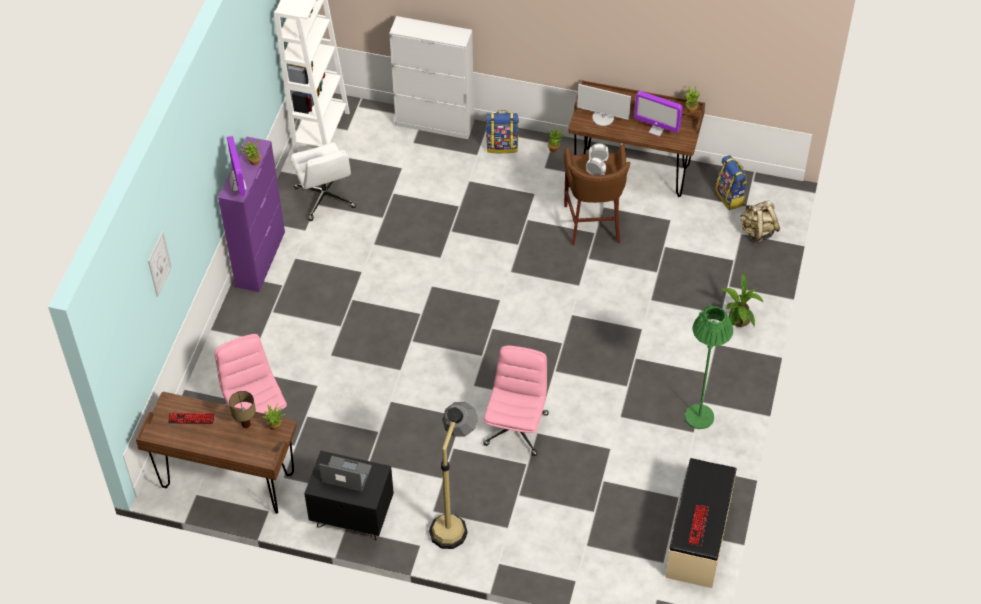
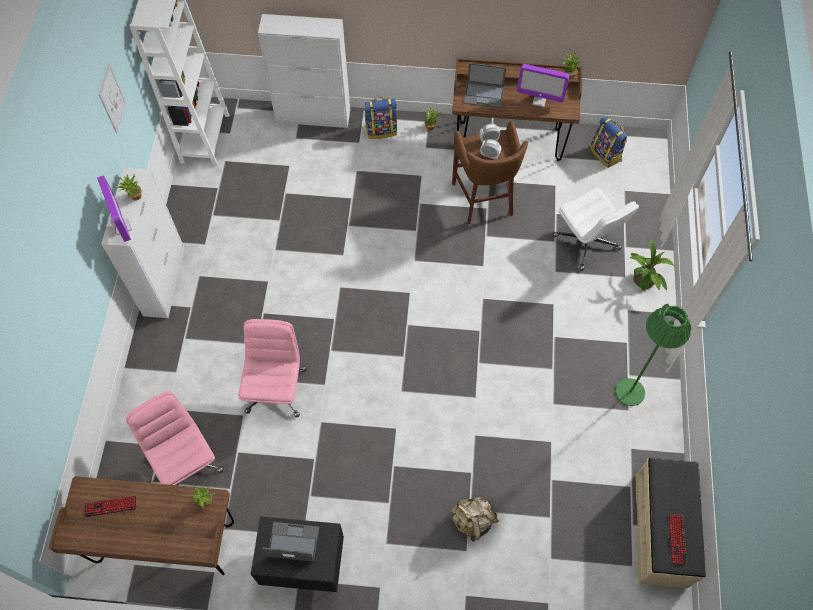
camera: 10 degrees left, 10 degrees up
(159, 263) = (36, 350): picture -> picture (112, 98)
(245, 424) = (172, 503): table lamp -> none
(260, 258) = (164, 281): purple cabinet -> white cabinet
(325, 198) = (219, 207): white office chair -> white office chair (587, 243)
(454, 518) = (410, 548): floor lamp -> none
(516, 428) = (452, 433): pink office chair -> pink office chair (276, 389)
(603, 118) = (484, 95): monitor -> laptop
(757, 231) = (639, 186): beige backpack -> beige backpack (473, 521)

